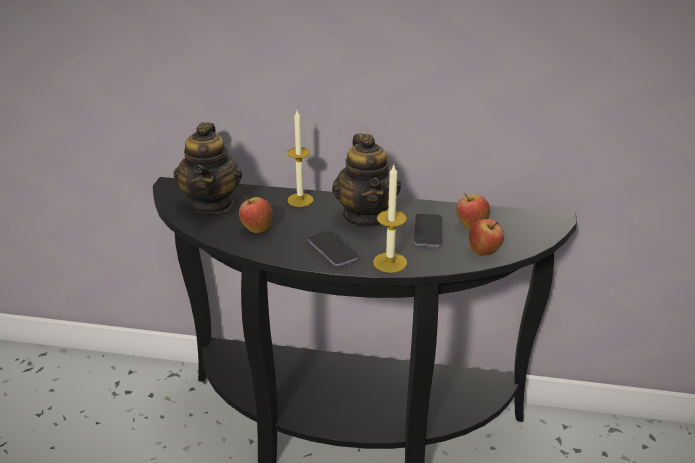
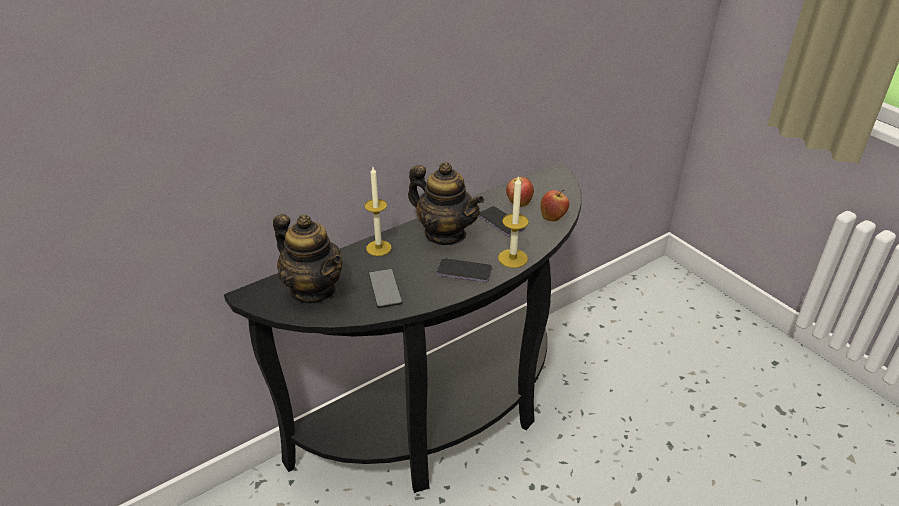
camera: 45 degrees left, 5 degrees up
(256, 229) = (385, 289): apple -> phone

